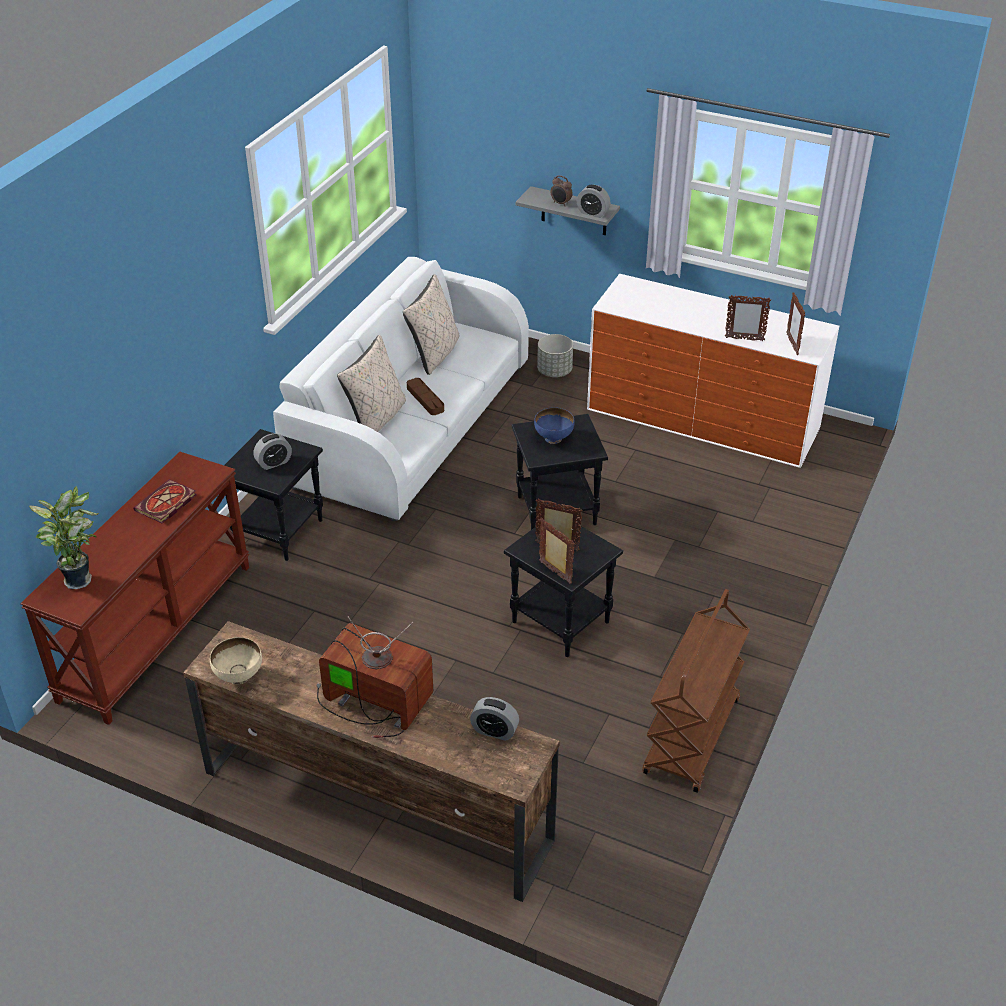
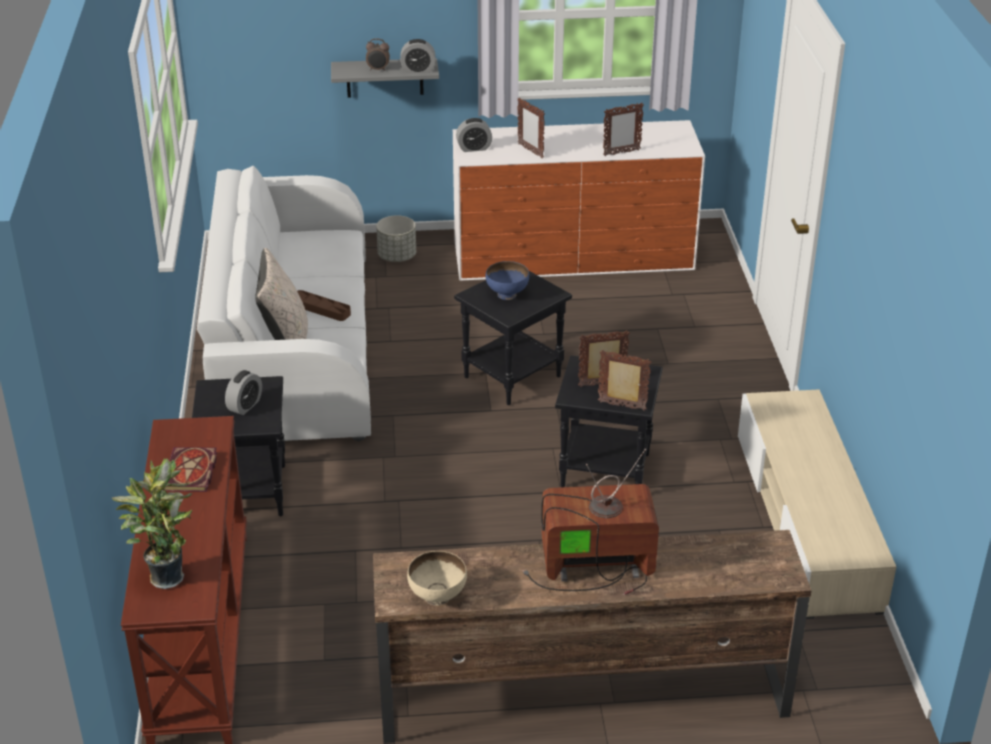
camera: 30 degrees left, 5 degrees down
(434, 354) = (289, 266): beige pillow -> none
(494, 731) = (726, 544): alarm clock -> alarm clock (474, 148)
(692, 738) = (806, 520): brown cart -> beige tv stand
(792, 344) = (666, 146): picture frame -> picture frame (530, 151)

